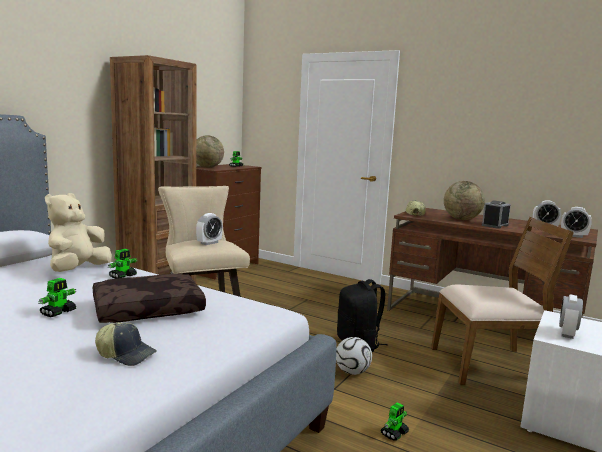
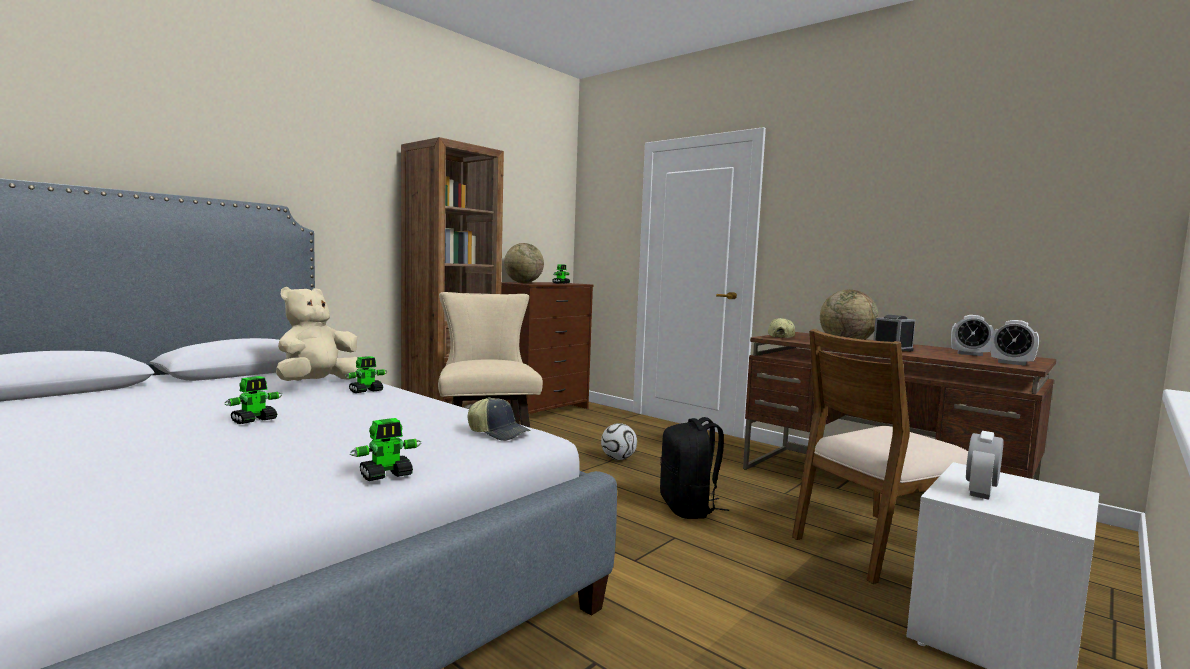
camera: 10 degrees right, 5 degrees down
(126, 354) = (296, 467): cap -> cap (499, 433)
(149, 309) = (368, 423): brown pillow -> none
(209, 243) = (493, 361): alarm clock -> none
(352, 372) = (668, 541): football -> football (618, 458)
(394, 433) = (703, 627): toy robot -> toy robot (386, 475)
(489, 364) = (877, 546): brown chair -> brown chair turned 150 degrees clockwise

